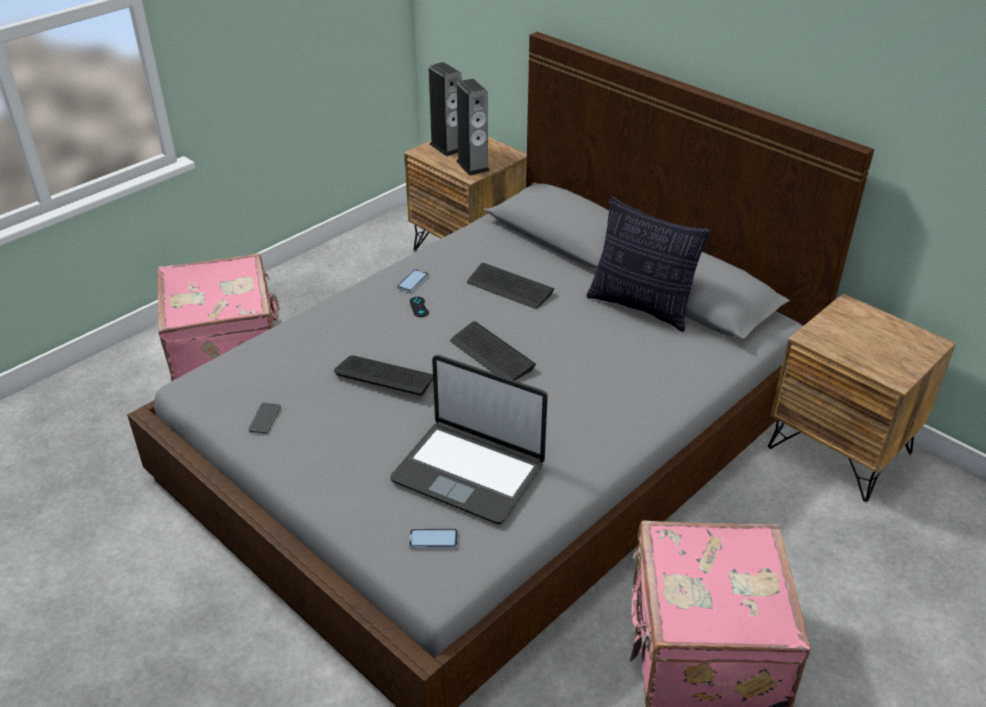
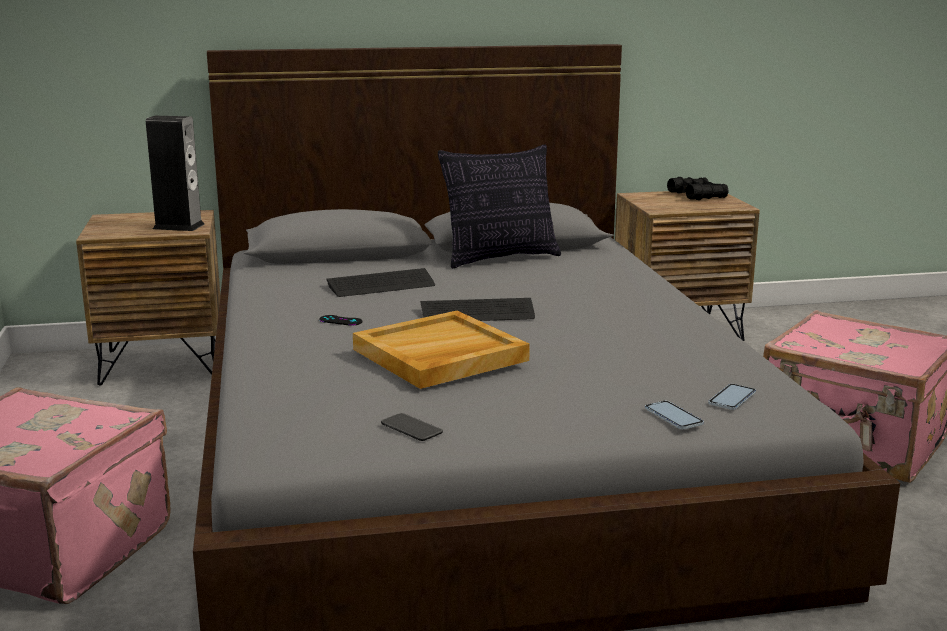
camera: 55 degrees left, 20 degrees down
(385, 376) = (439, 355): keyboard -> beige tray
(412, 281) = (288, 313): phone -> phone (673, 416)
(447, 147) = (116, 226): speaker -> none
(469, 472) = (646, 363): laptop -> none
(901, 340) = (697, 196): none -> black binoculars

